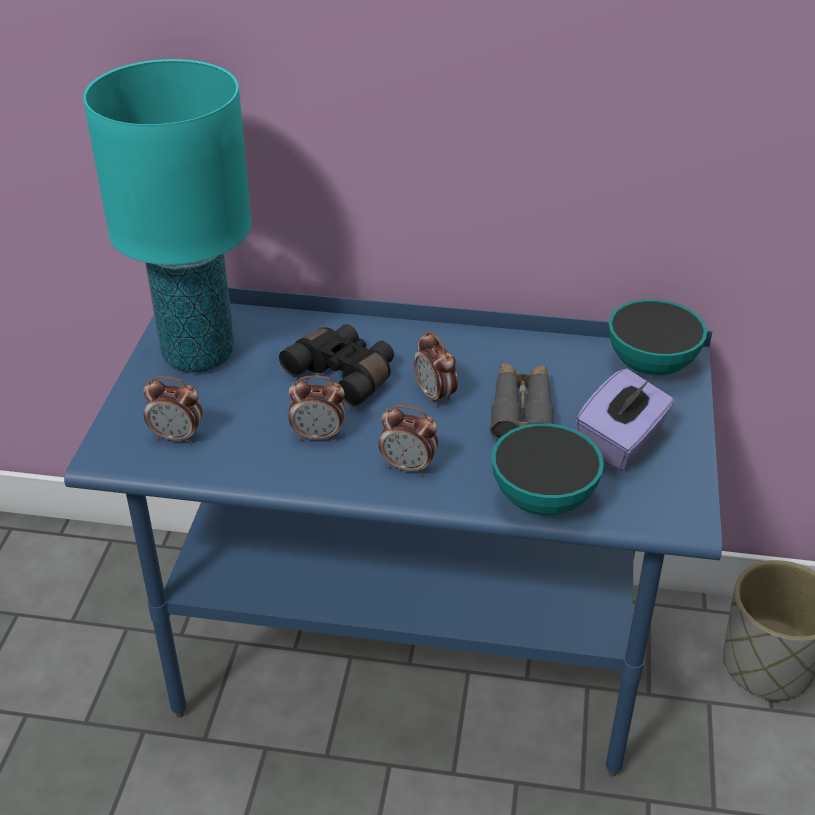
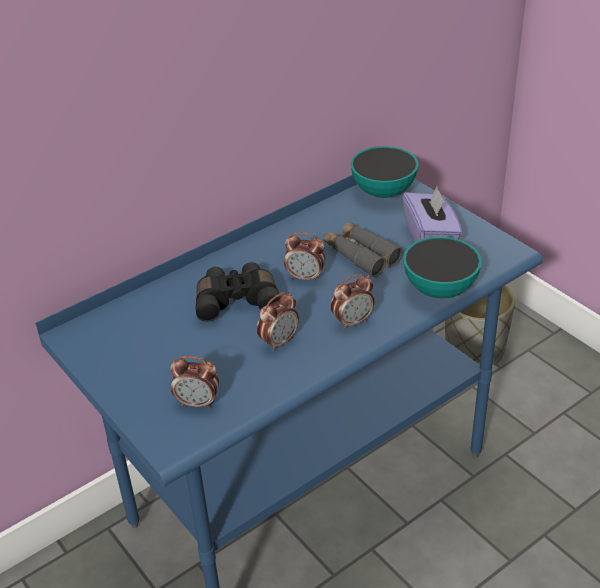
camera: 45 degrees left, 0 degrees up
(177, 437) = (198, 403): alarm clock -> alarm clock turned 45 degrees clockwise
(197, 354) = (127, 351): turquoise table lamp -> none

